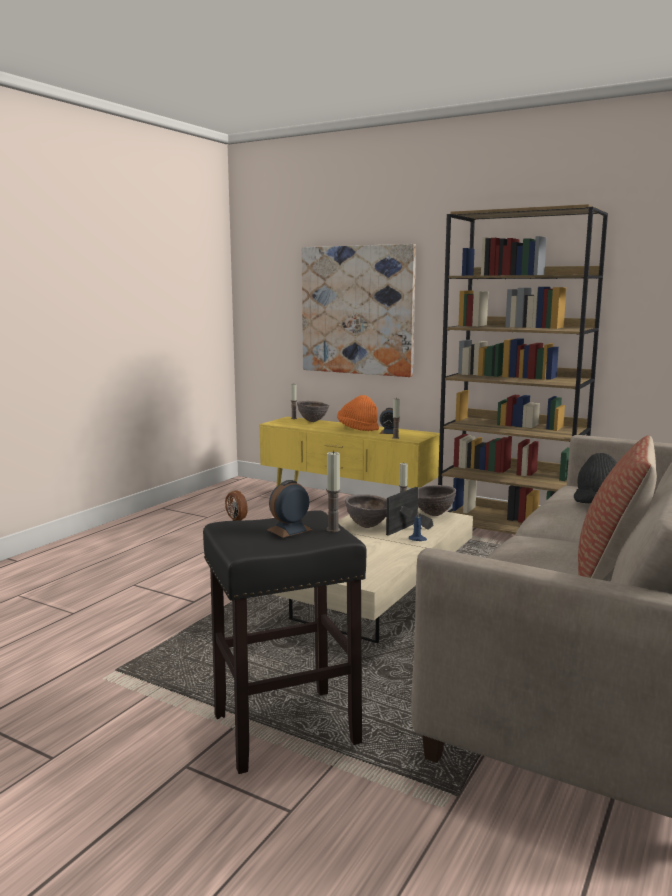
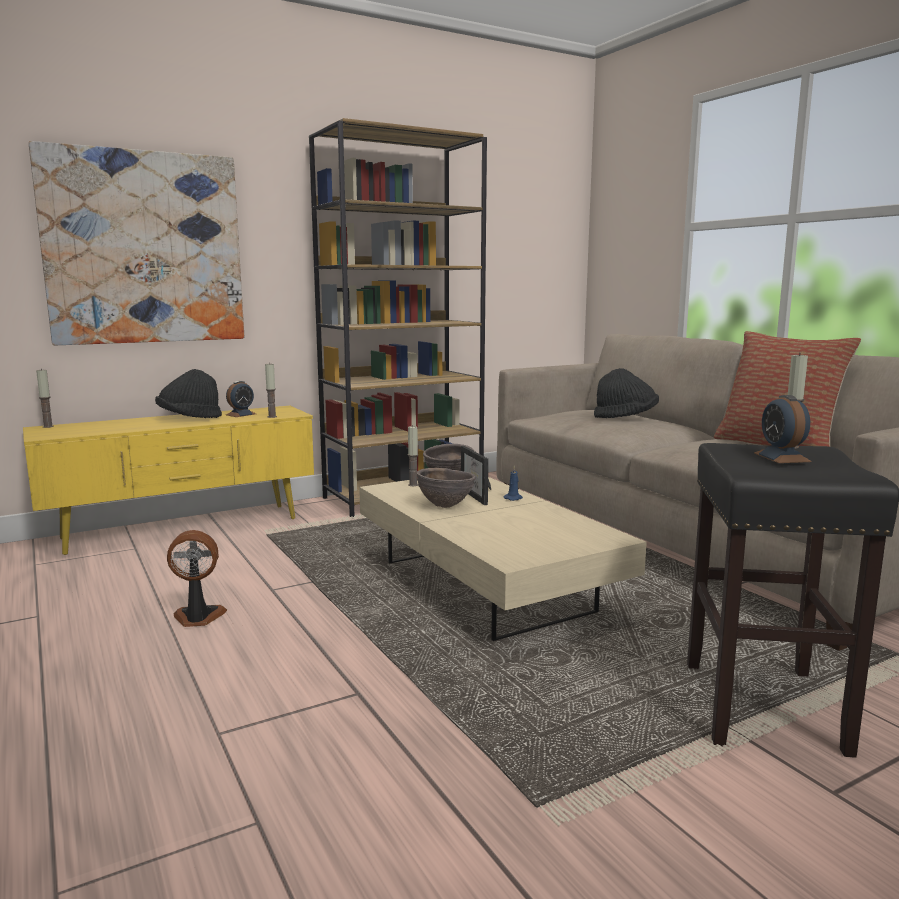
camera: 60 degrees left, 0 degrees up
(313, 421) = (94, 424): brown bowl -> none
(357, 428) = (189, 418): orange hat -> black hat

